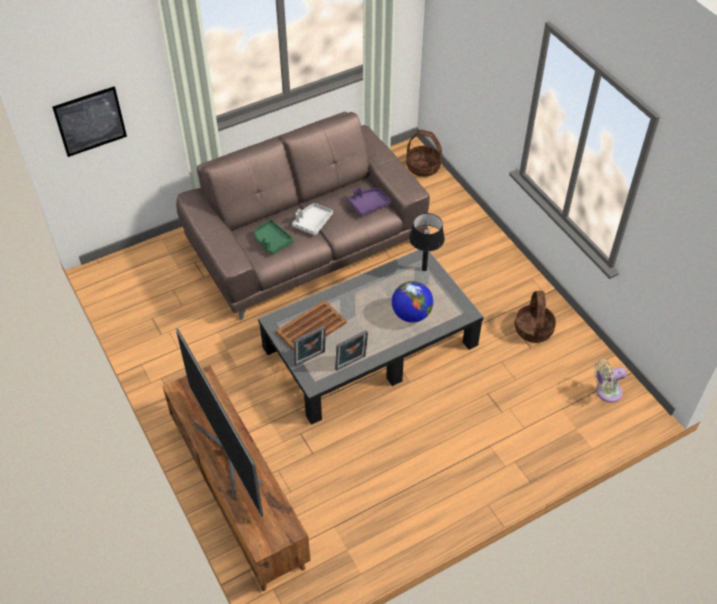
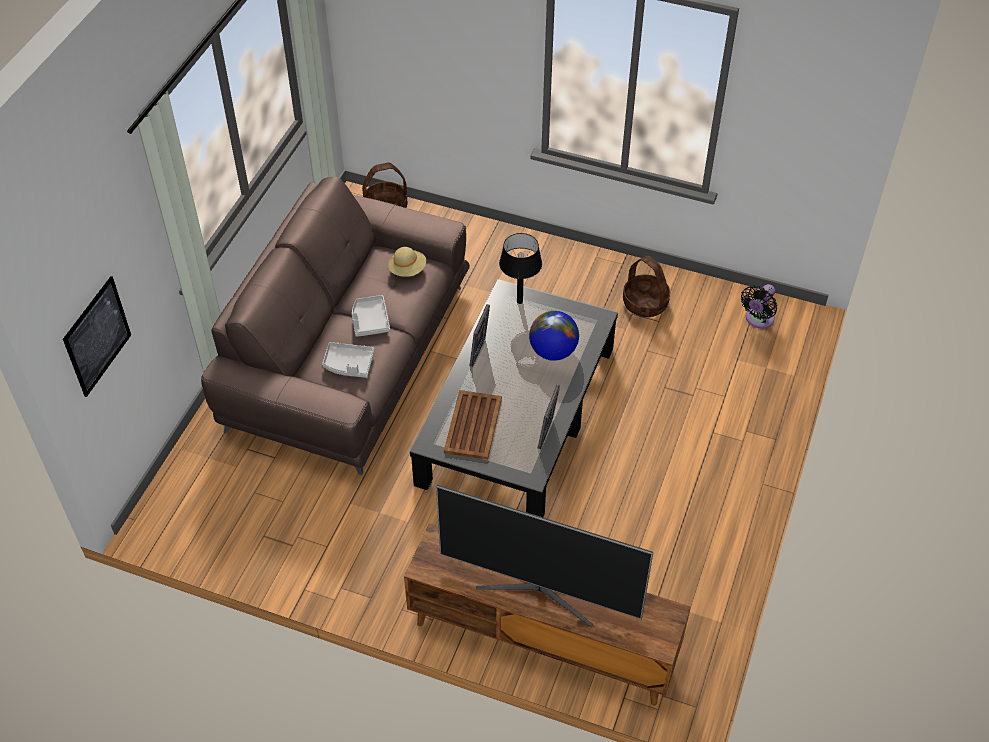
camera: 40 degrees left, 0 degrees up
(272, 241) = (348, 364): green tray -> grey tray
(310, 359) = (505, 455): picture frame -> picture frame (479, 352)
(368, 205) = (407, 269): purple tray -> beige hat
(606, 392) = (758, 319): beige fan -> black fan

